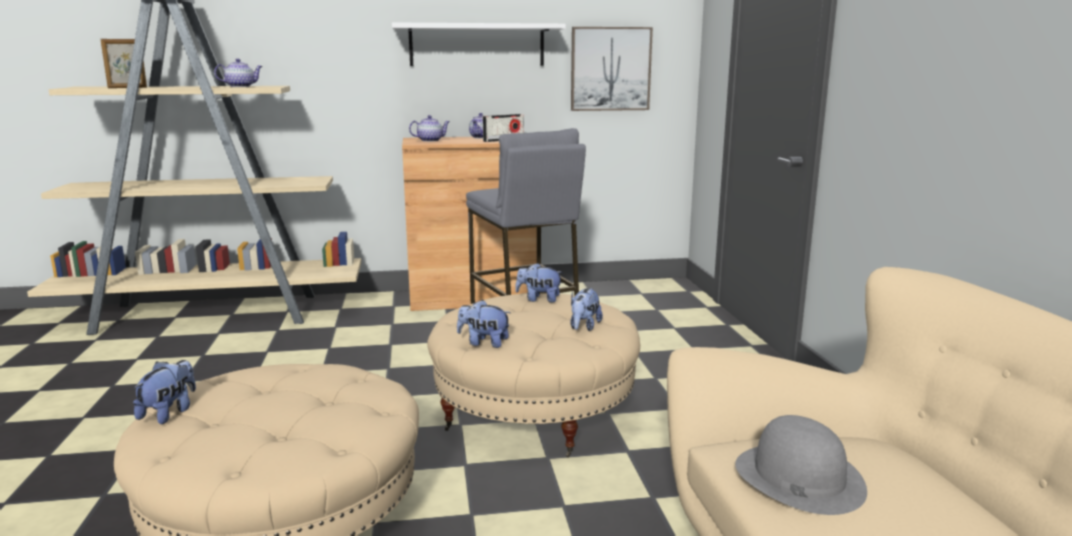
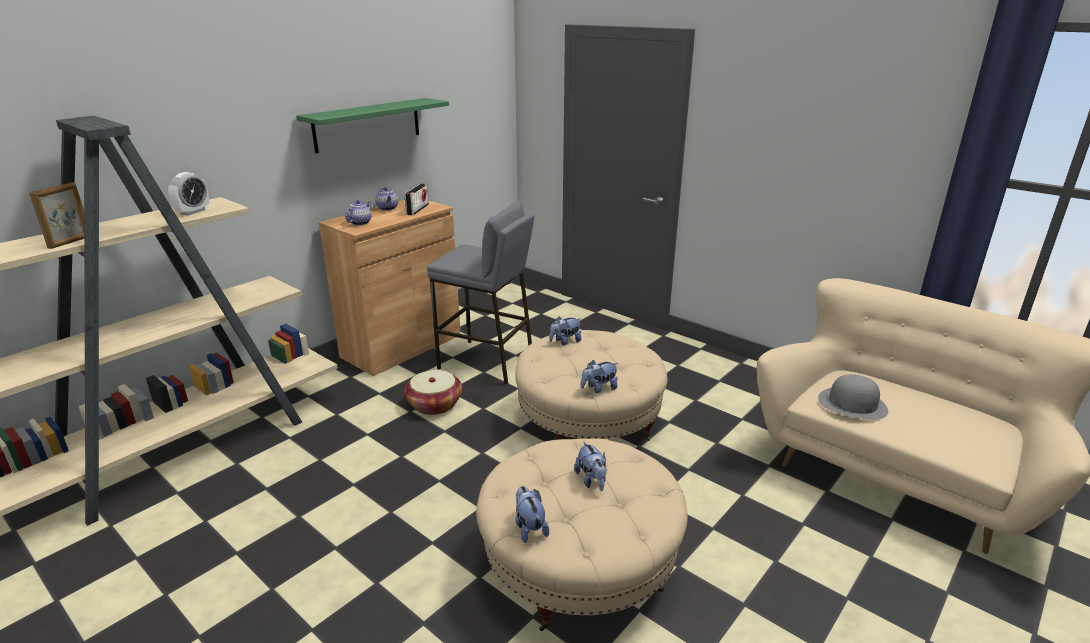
camera: 40 degrees left, 10 degrees up
(241, 86) = (193, 212): teapot -> alarm clock
(418, 346) = (434, 404): none -> basket
(477, 45) = (367, 124): white shelf -> green shelf
(584, 327) = (628, 354): plush toy -> plush toy (592, 480)
(610, 69) = (463, 129): picture -> none

